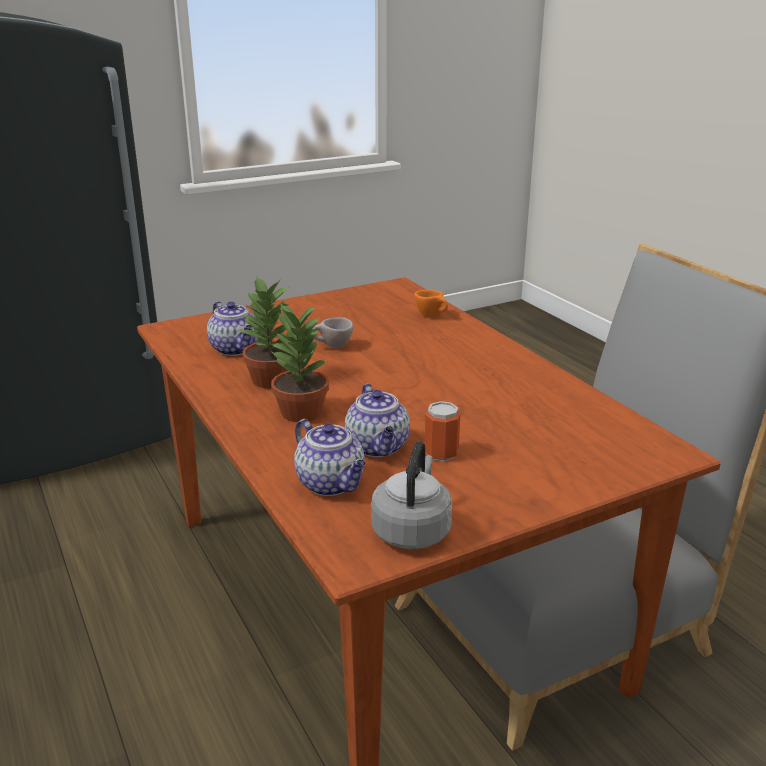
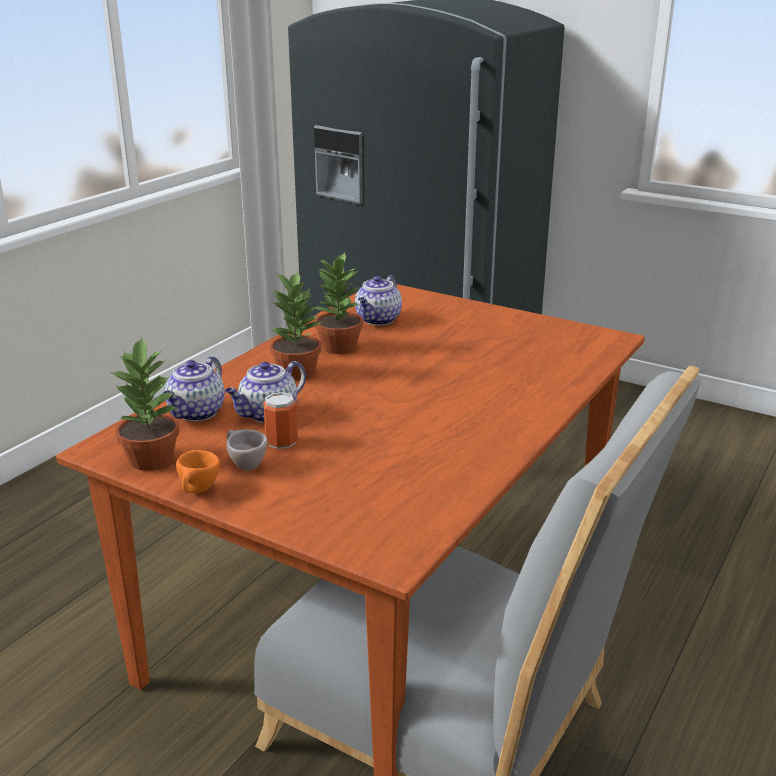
camera: 60 degrees right, 0 degrees up
(332, 347) = (430, 350): beige cup -> beige cup (244, 465)
(412, 530) = (153, 459): grey kettle -> potted plant
(432, 316) = (561, 370): orange cup -> orange cup (198, 492)

